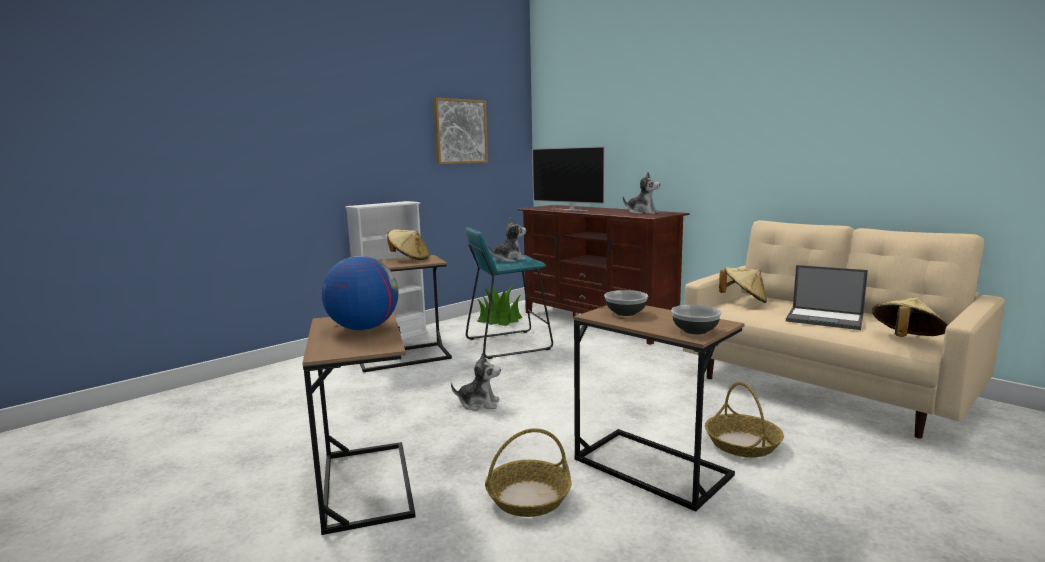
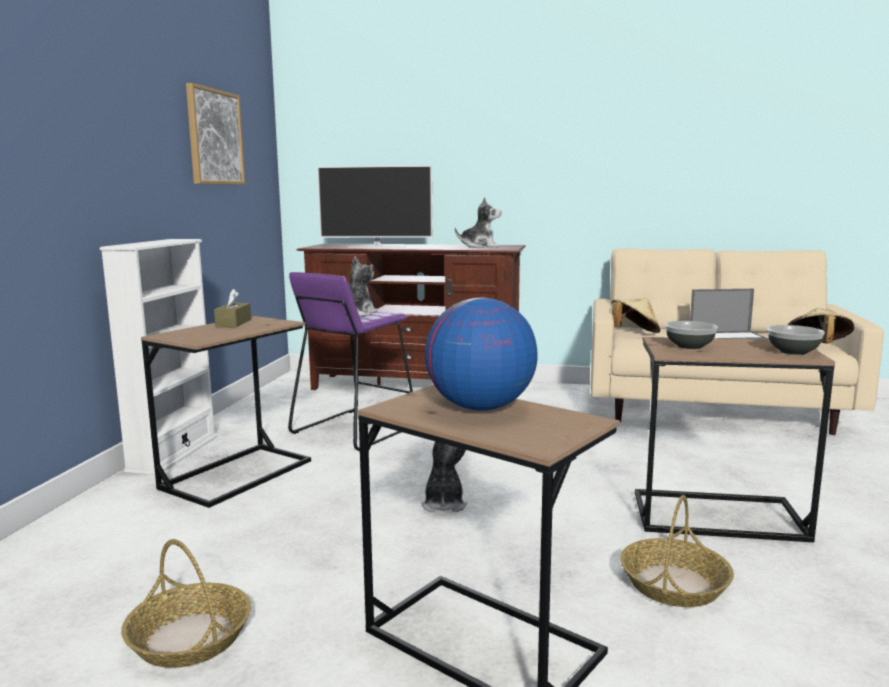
camera: 35 degrees left, 0 degrees up
(409, 259) = (233, 323): beige hat -> brown tissue box
(479, 404) = (443, 504): plush toy -> plush toy turned 60 degrees counterclockwise
(500, 319) = (291, 403): potted plant -> none
(508, 344) = (354, 429): turquoise stool -> purple stool
(742, 443) = (742, 473): basket -> basket (189, 638)

